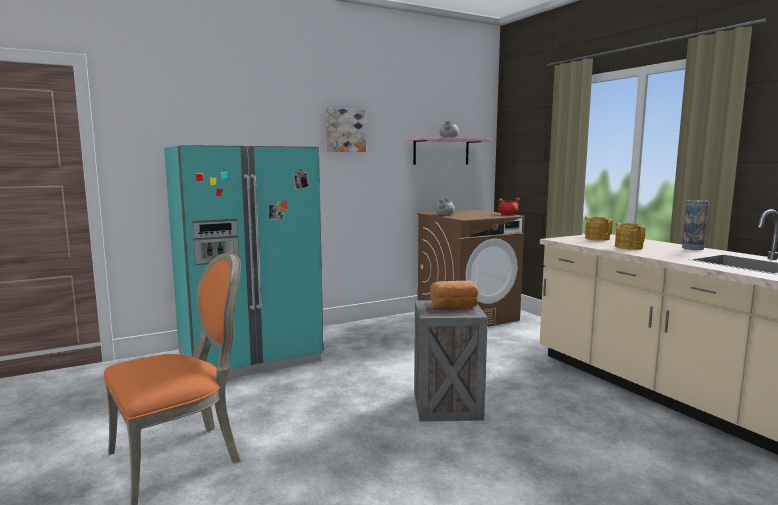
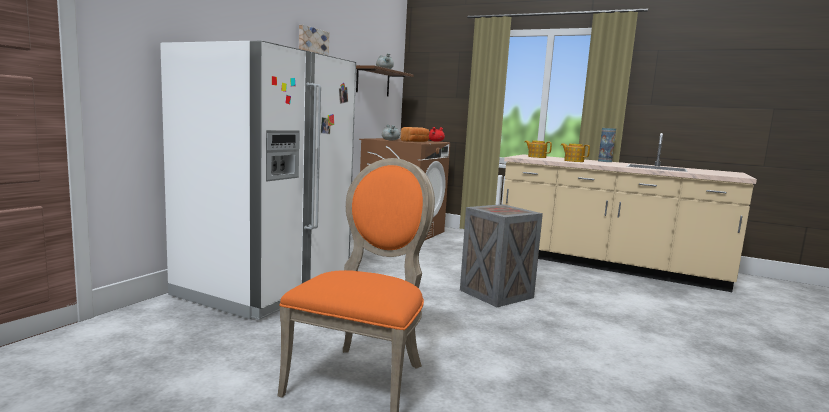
camera: 35 degrees left, 0 degrees up
(249, 357) = (264, 288): turquoise fridge -> white fridge
(441, 151) = (373, 82): pink shelf -> brown shelf
(455, 306) = (504, 208): bread -> bread (415, 142)

